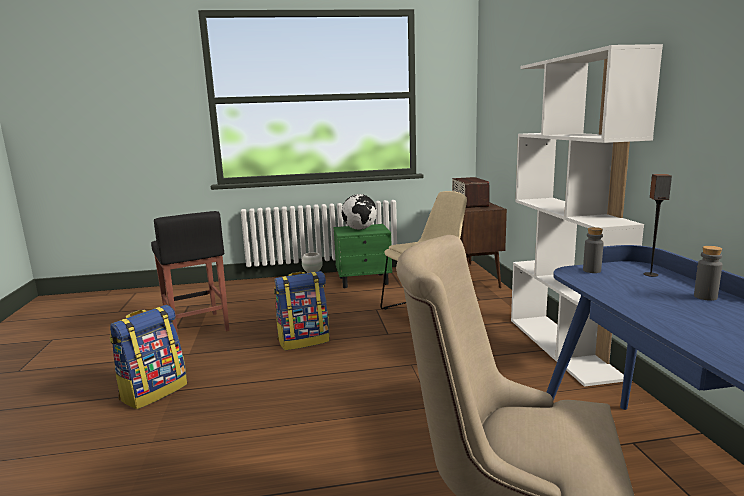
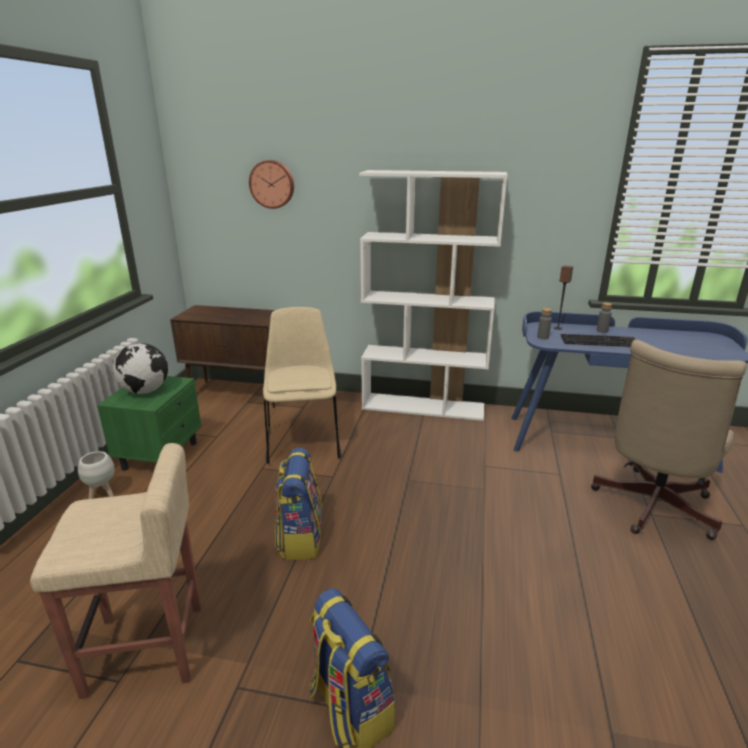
camera: 70 degrees left, 10 degrees up
(196, 327) = (148, 649): black stool -> beige stool
(469, 203) = (235, 315): radio -> none
(513, 89) = (272, 184): none -> wall clock
(647, 297) = (600, 341): none -> keyboard

